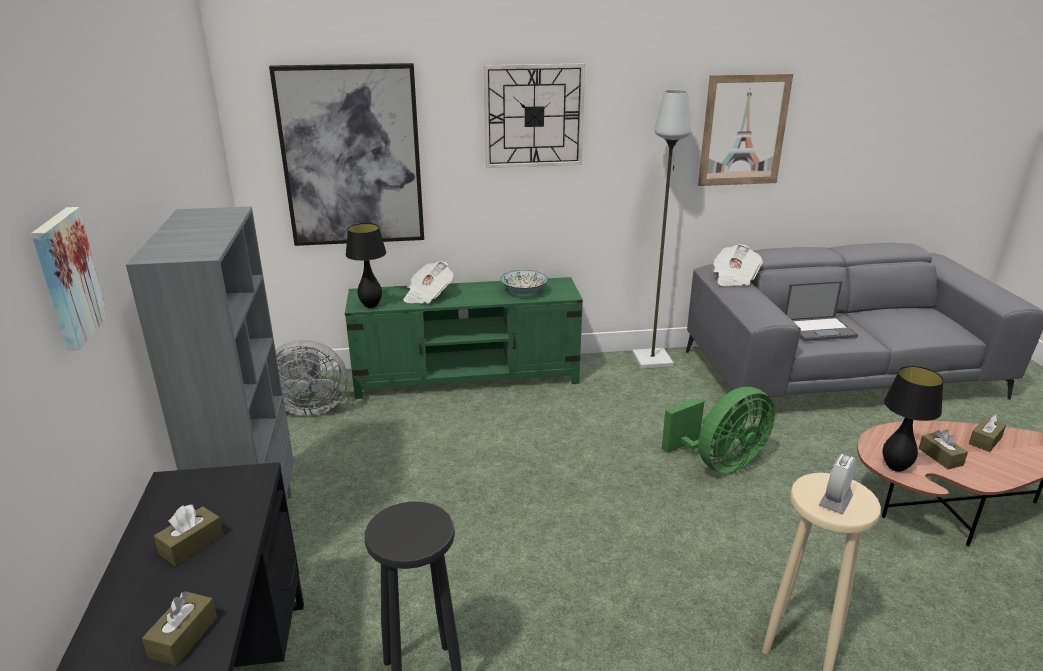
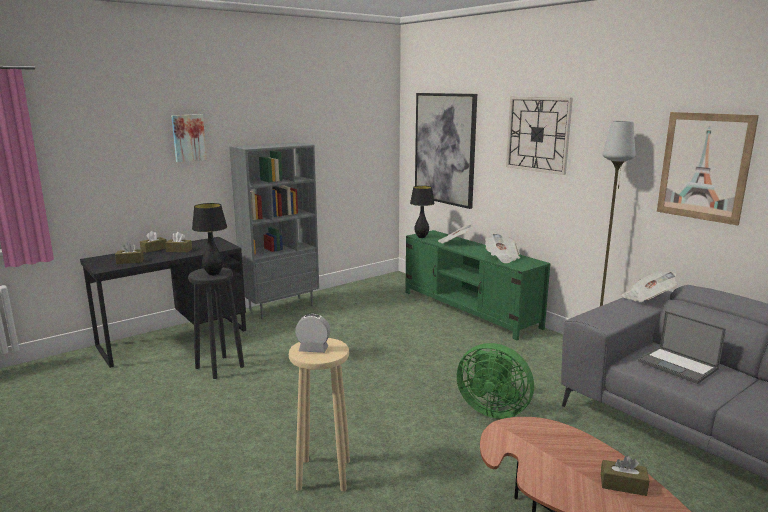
camera: 60 degrees right, 10 degrees down
(309, 407) = (384, 287): grey fan -> none
(524, 292) = (502, 258): bowl -> newspaper
(895, 467) = (501, 436): black table lamp -> black table lamp (214, 274)
(940, 457) = (551, 459): brown tissue box -> brown tissue box (154, 249)

